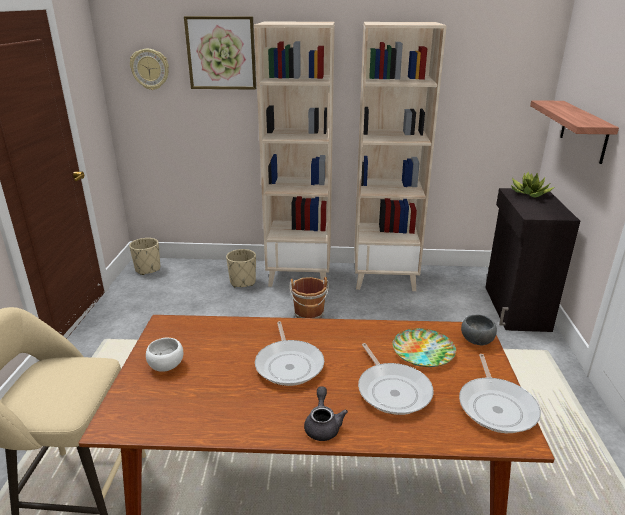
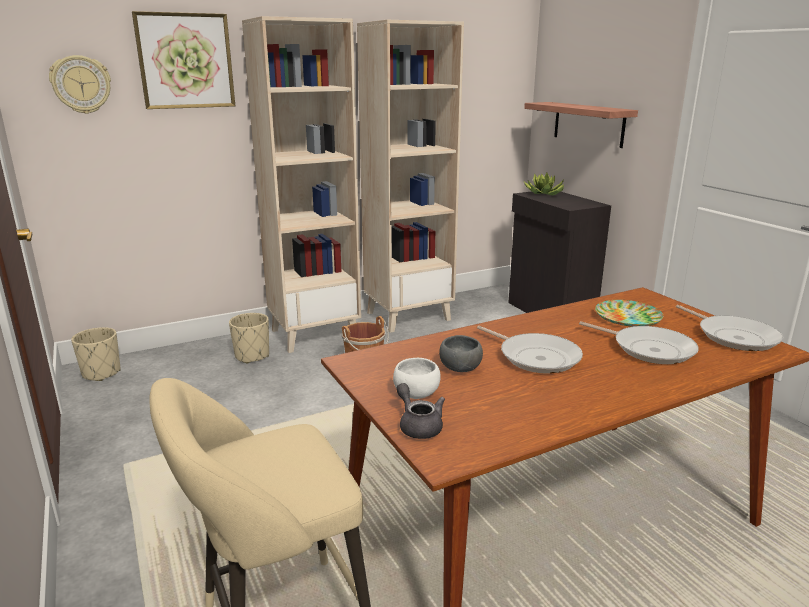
camera: 30 degrees left, 5 degrees down
(323, 425) = (637, 389): grey teapot -> grey teapot (418, 425)
(475, 340) = (652, 301): grey bowl -> grey bowl (459, 368)

